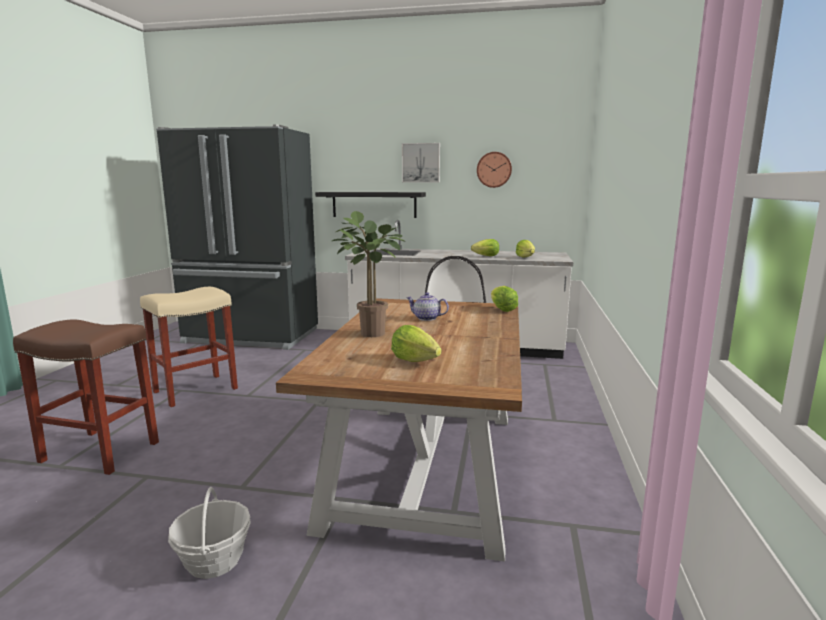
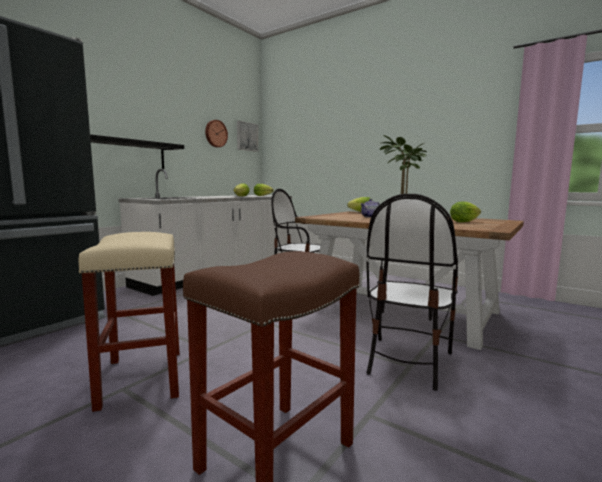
camera: 65 degrees left, 5 degrees down
(214, 560) = (515, 383): basket -> none
(253, 484) = (407, 361): none -> chair
(421, 163) = (165, 119): picture -> picture (246, 136)

